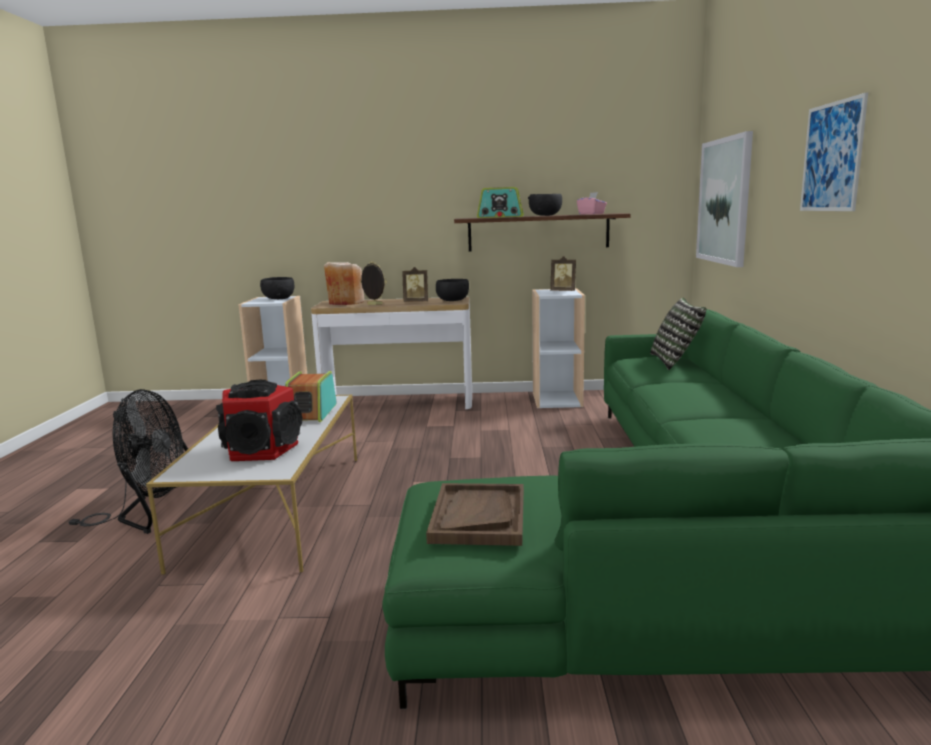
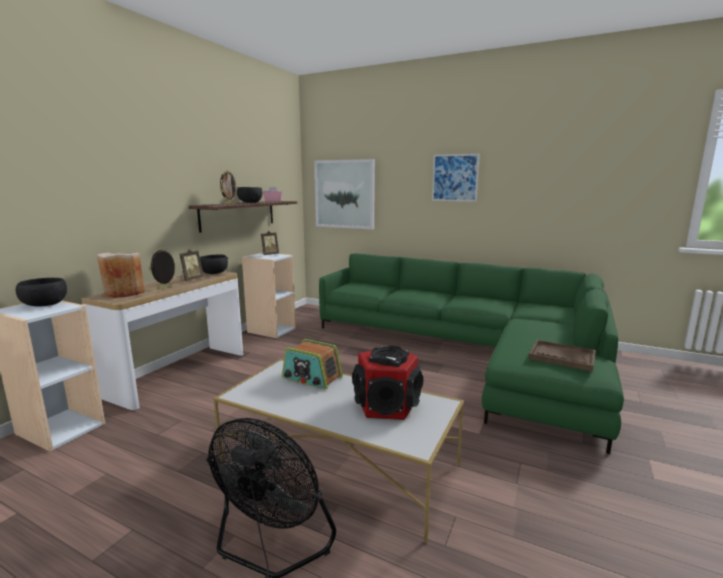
camera: 65 degrees left, 0 degrees up
(500, 217) = (229, 204): radio -> picture frame
(675, 361) = (362, 283): pillow -> none

